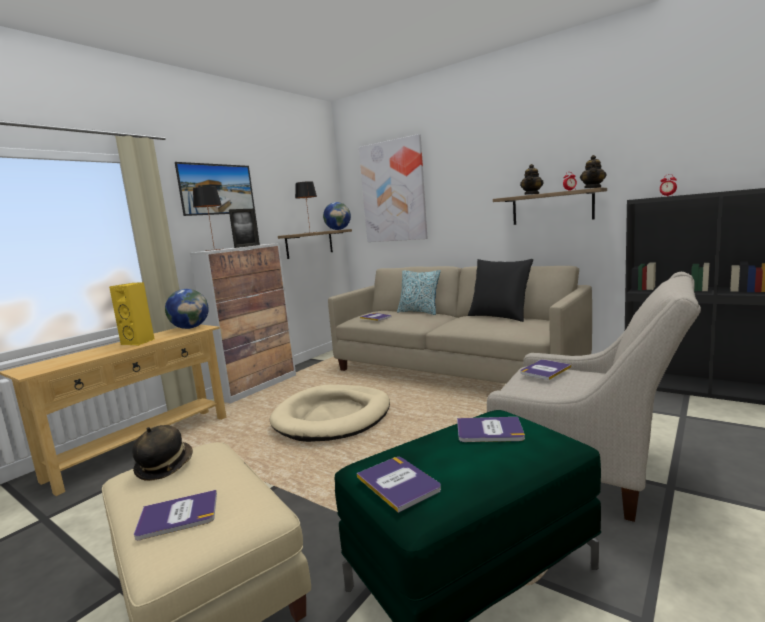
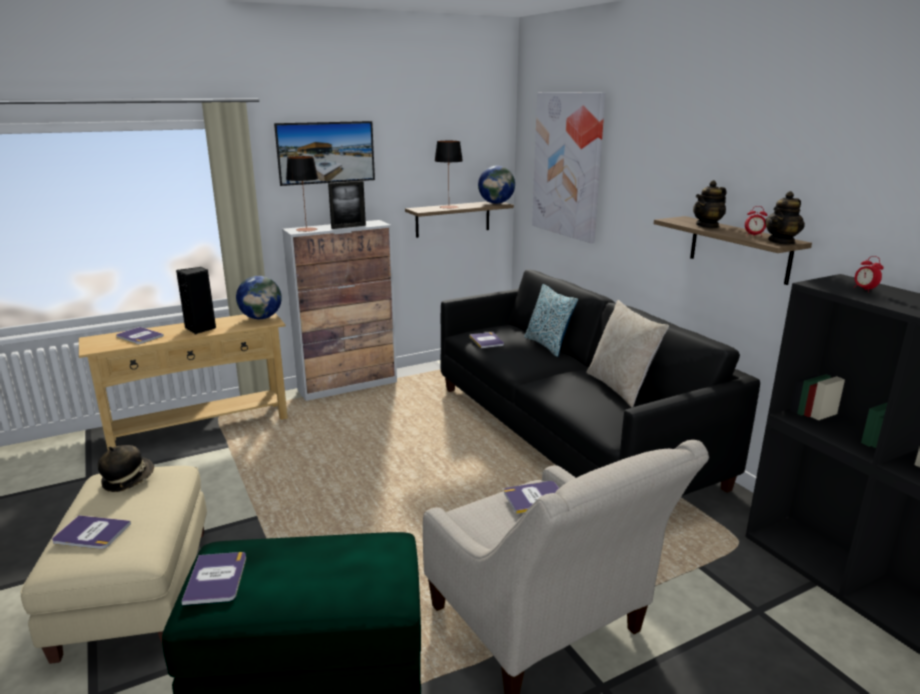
camera: 25 degrees right, 10 degrees up
(139, 342) = (201, 329): yellow speaker -> black speaker
(333, 417) = (377, 454): beige dog bed -> none
(455, 370) = (569, 433): beige sofa -> black sofa
(489, 430) = (351, 557): book -> book (139, 336)
(500, 317) = (621, 387): black pillow -> beige pillow

